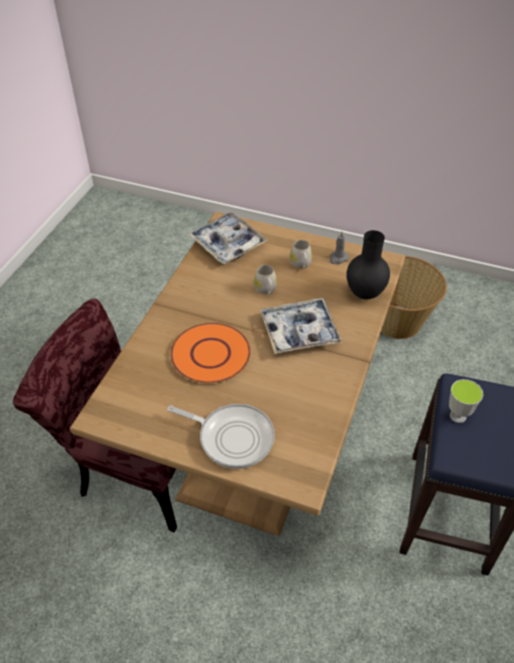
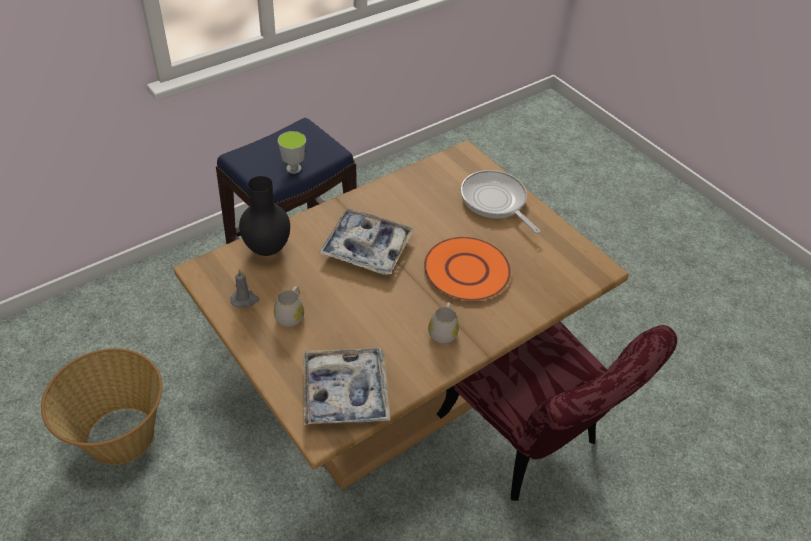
camera: 150 degrees left, 0 degrees up
(266, 290) = (357, 305): white mug -> white mug (443, 331)

